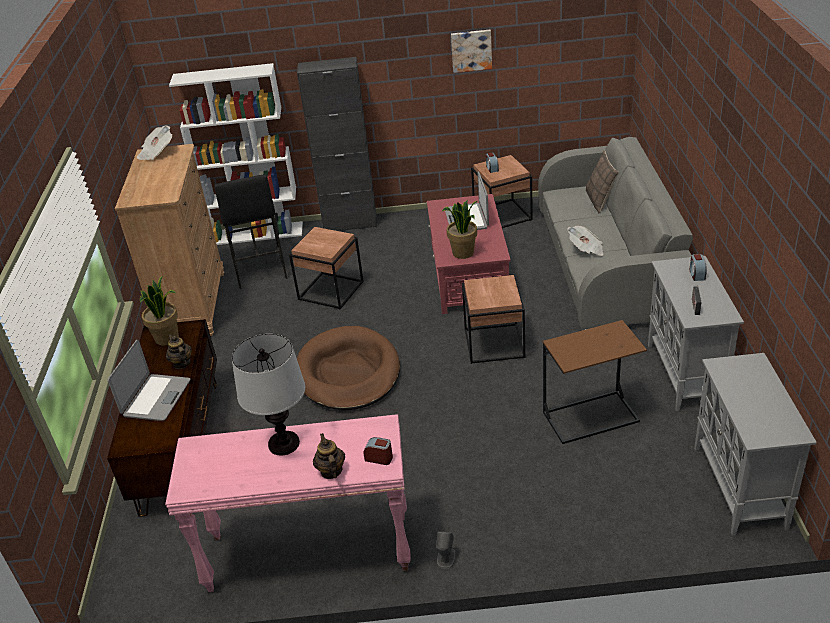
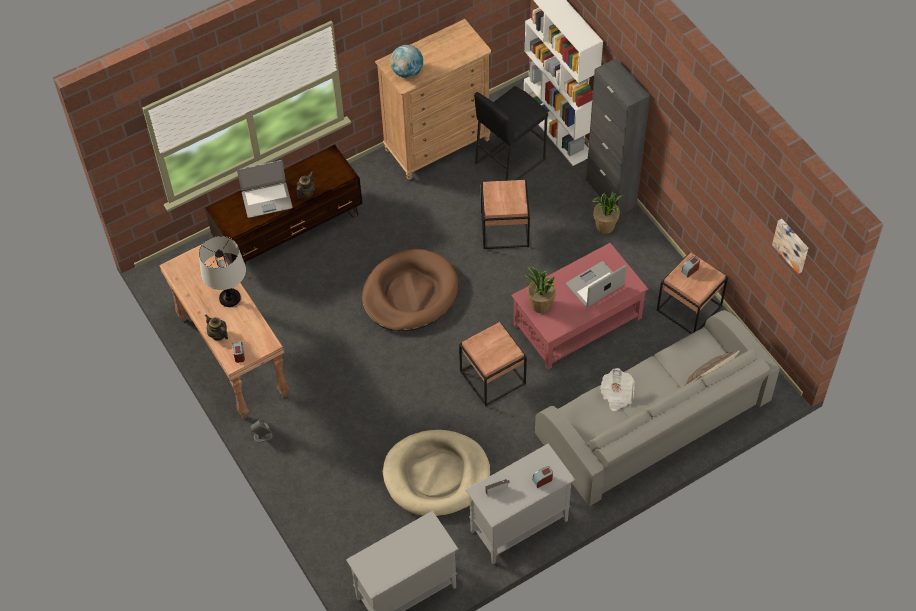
camera: 60 degrees right, 20 degrees up
(155, 192) = (407, 72): none -> globe
(156, 153) = (464, 35): newspaper -> none
(167, 338) = (328, 167): potted plant -> potted plant (605, 226)
(308, 554) = (232, 357): pink console table -> brown console table
(331, 471) = (218, 334): teapot -> teapot turned 90 degrees counterclockwise
(471, 50) = (721, 177): picture -> picture (792, 245)
(590, 417) = (436, 475): brown side table -> beige dog bed

